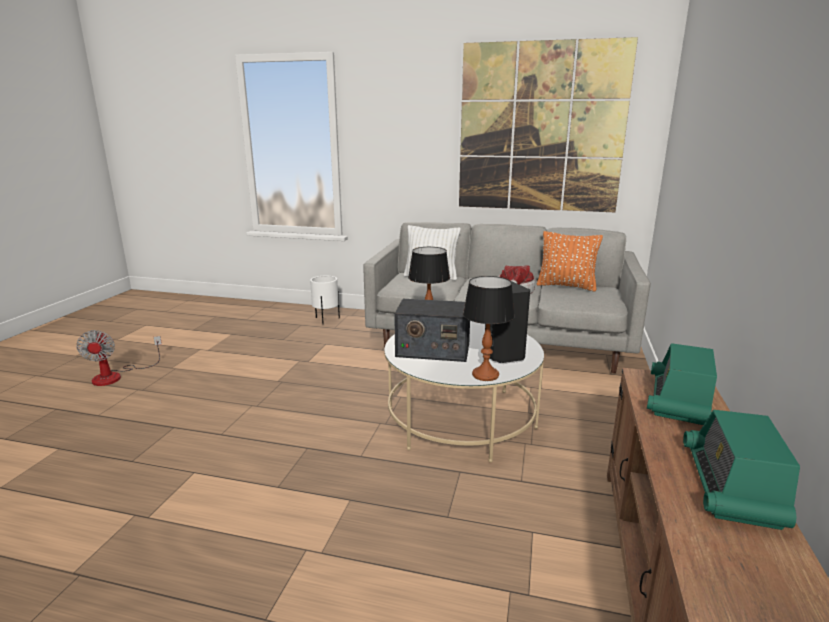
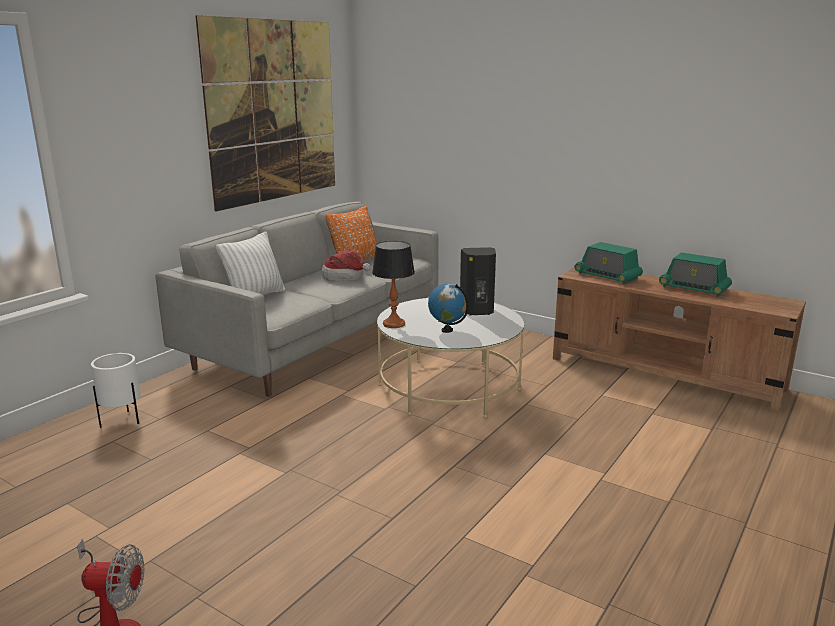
camera: 70 degrees left, 0 degrees up
(432, 350) = (447, 330): radio -> globe
(485, 375) = (509, 322): table lamp -> none

